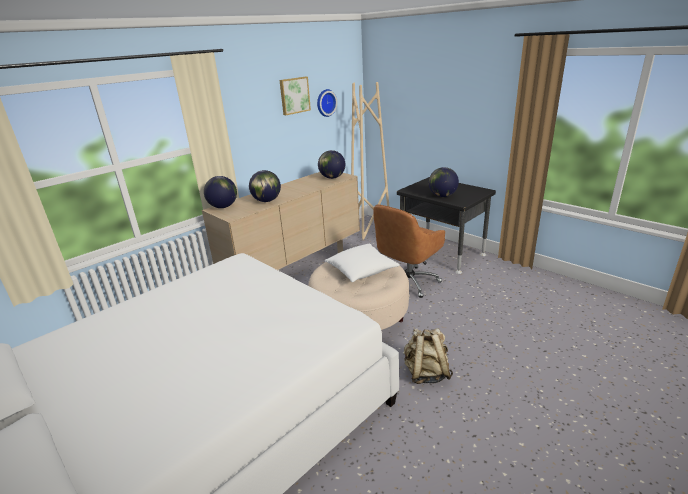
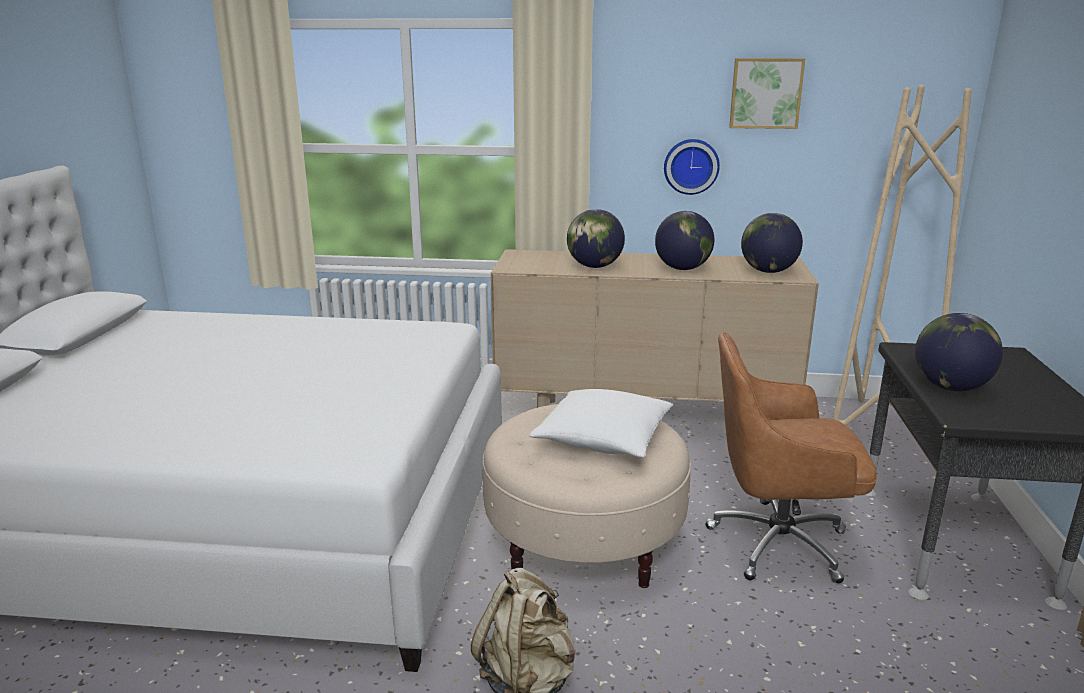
camera: 50 degrees right, 5 degrees down
(223, 207) = (532, 254): globe -> globe (682, 269)
(325, 103) = (849, 121): wall clock -> wall clock (691, 166)

